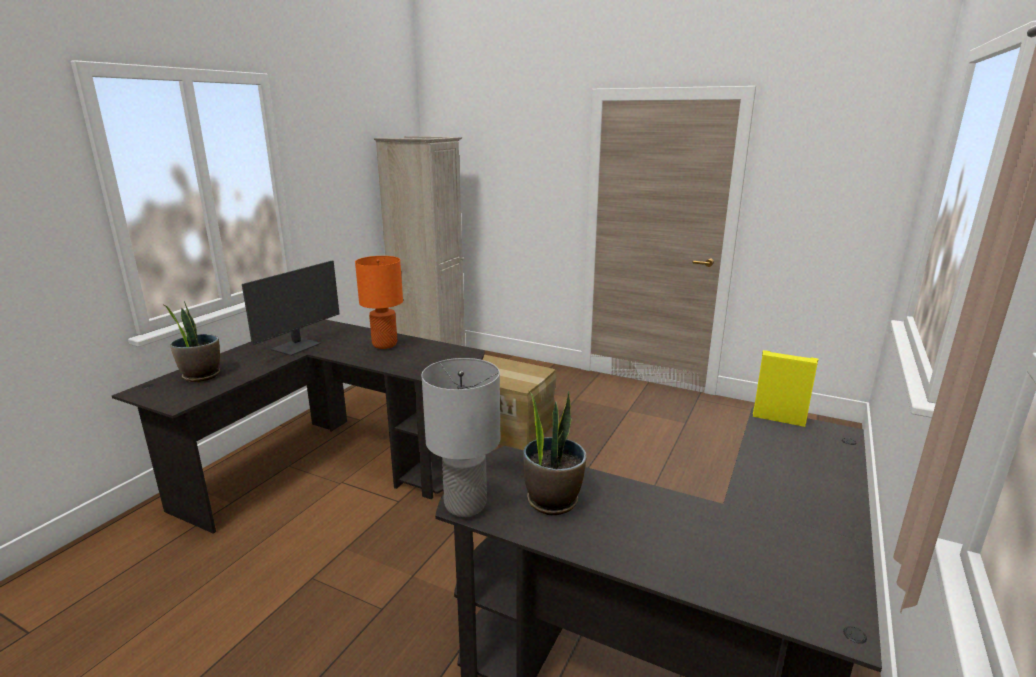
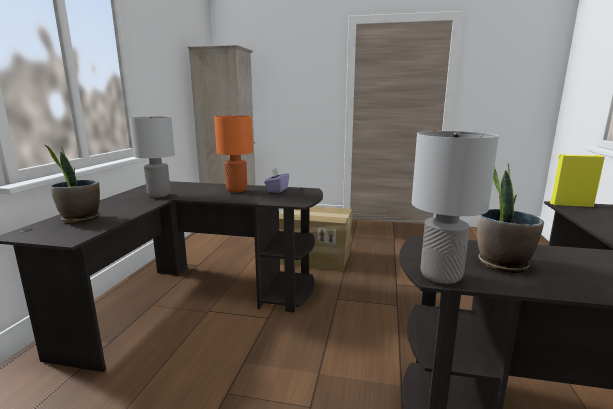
camera: 15 degrees left, 5 degrees down
(297, 347) = (159, 196): monitor -> grey table lamp
(431, 349) = (277, 190): none -> purple tissue box

